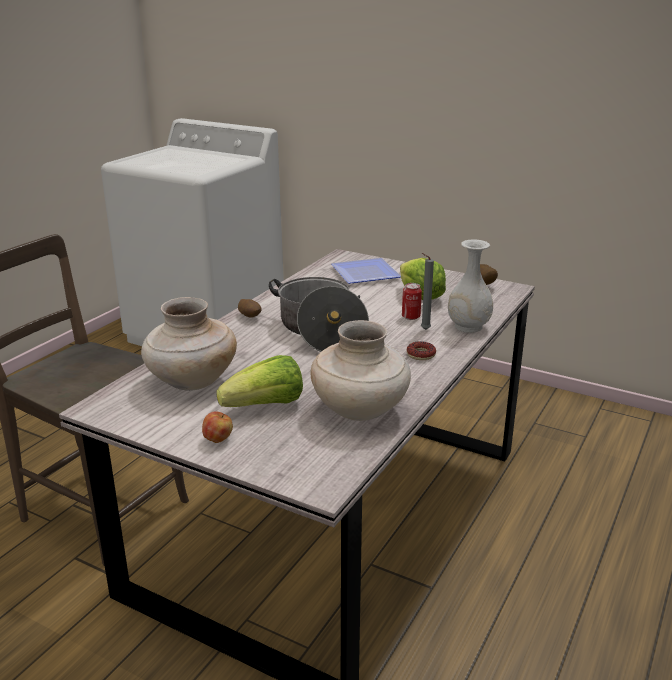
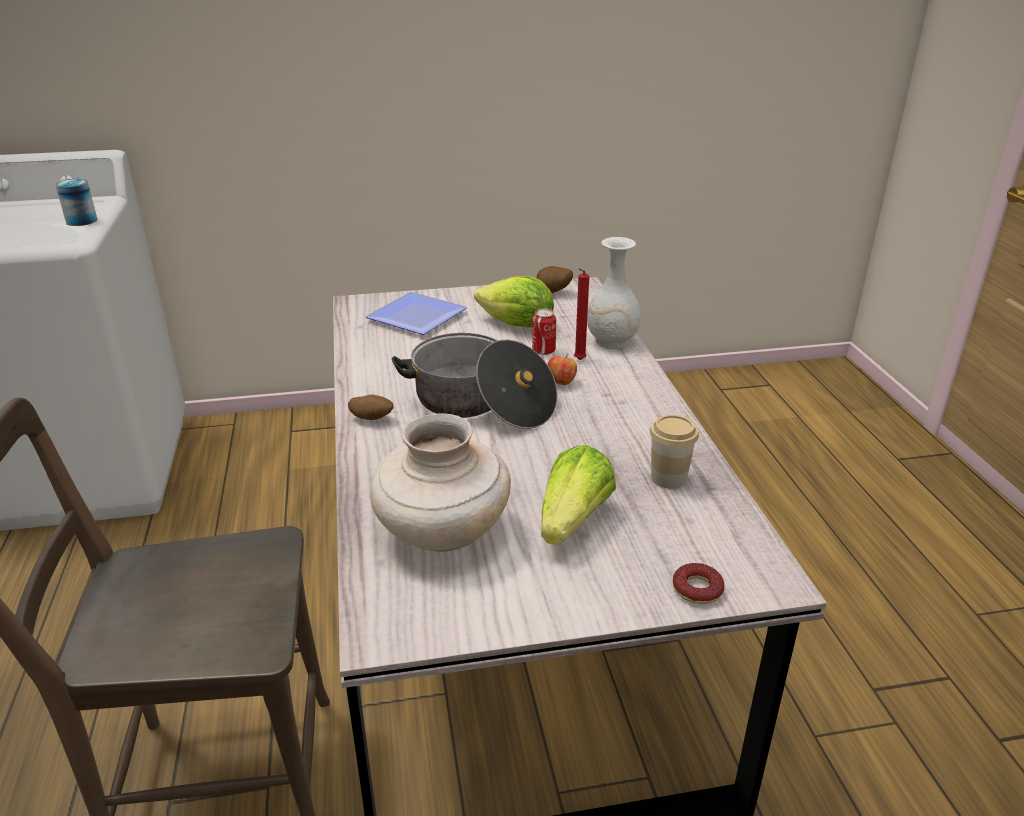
camera: 40 degrees left, 5 degrees up
(218, 439) = (592, 588): apple -> apple (561, 382)
(219, 166) = (81, 221): none -> can
(360, 411) = (668, 478): beige vase -> cup
(421, 354) = (620, 389): donut -> donut (697, 589)
(423, 330) = (578, 360): grey candle -> red candle

